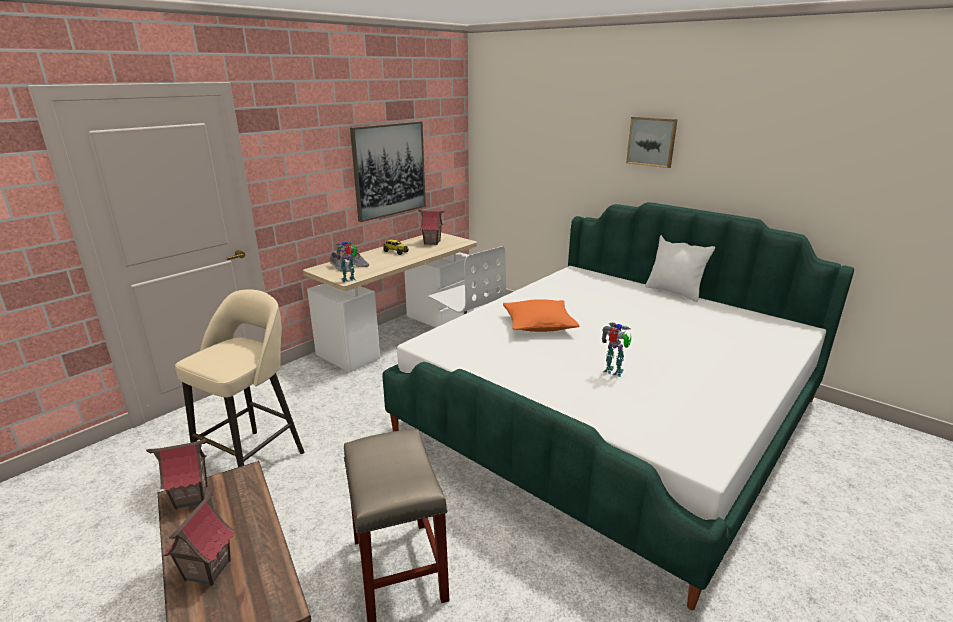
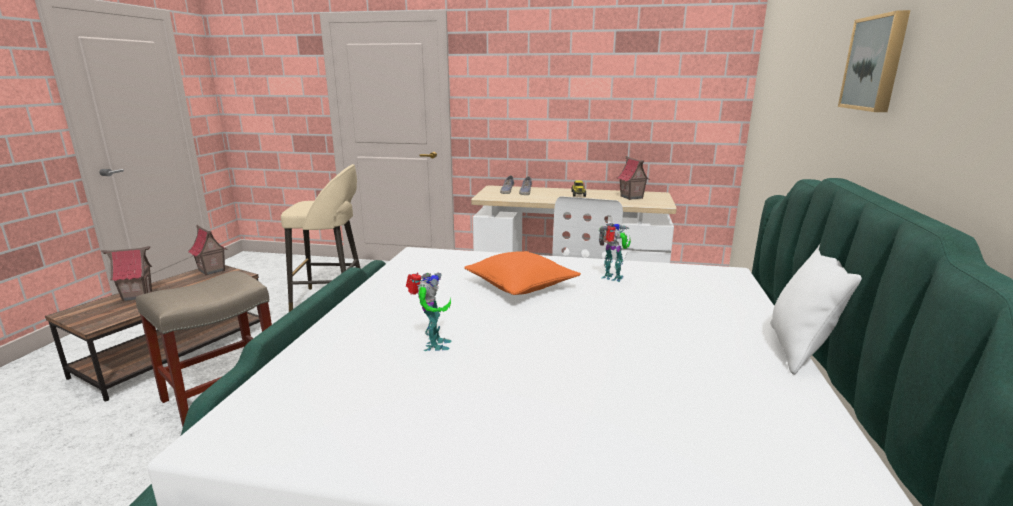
camera: 60 degrees right, 5 degrees down
(349, 280) = (485, 197): toy robot -> toy robot (613, 278)
(389, 170) = (609, 107): picture -> none

